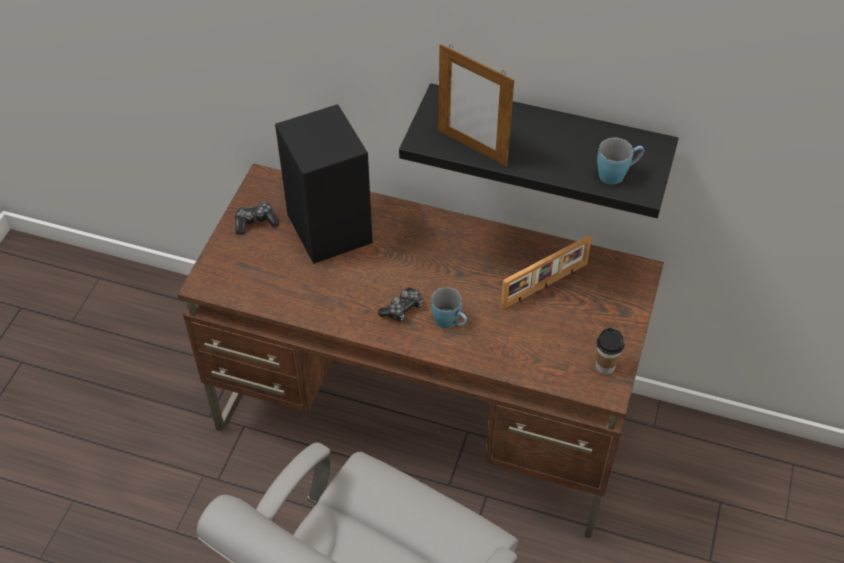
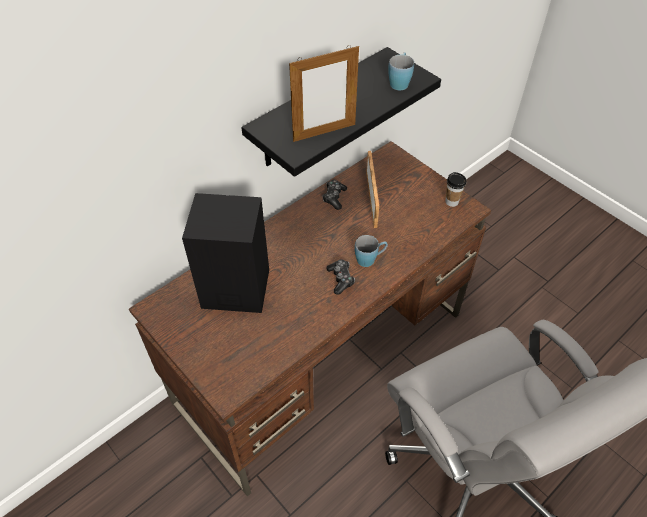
camera: 60 degrees left, 0 degrees up
(255, 222) = (191, 332): game controller -> game controller (334, 197)

